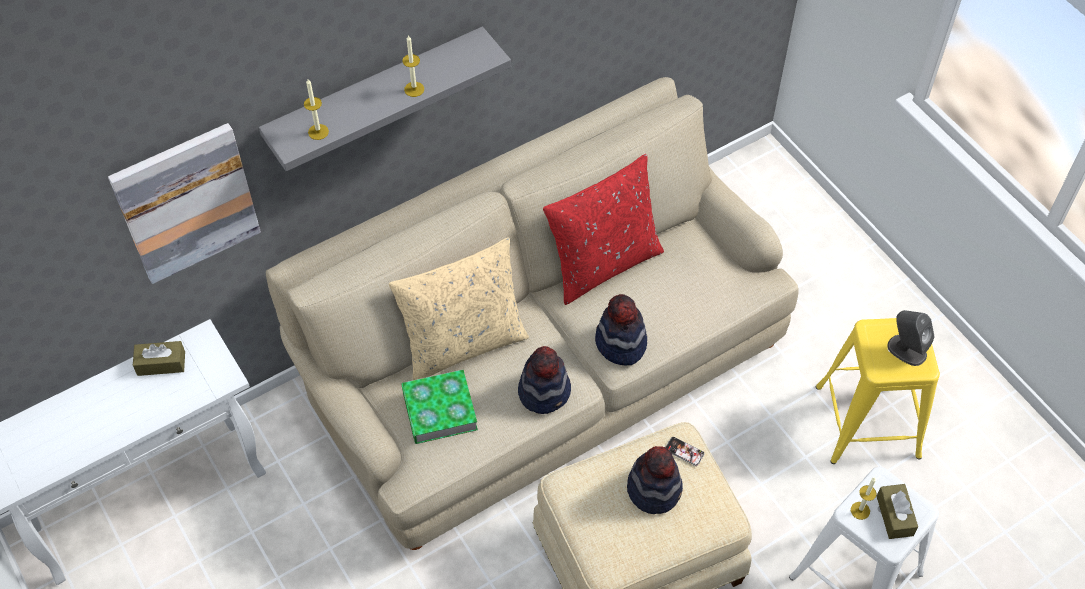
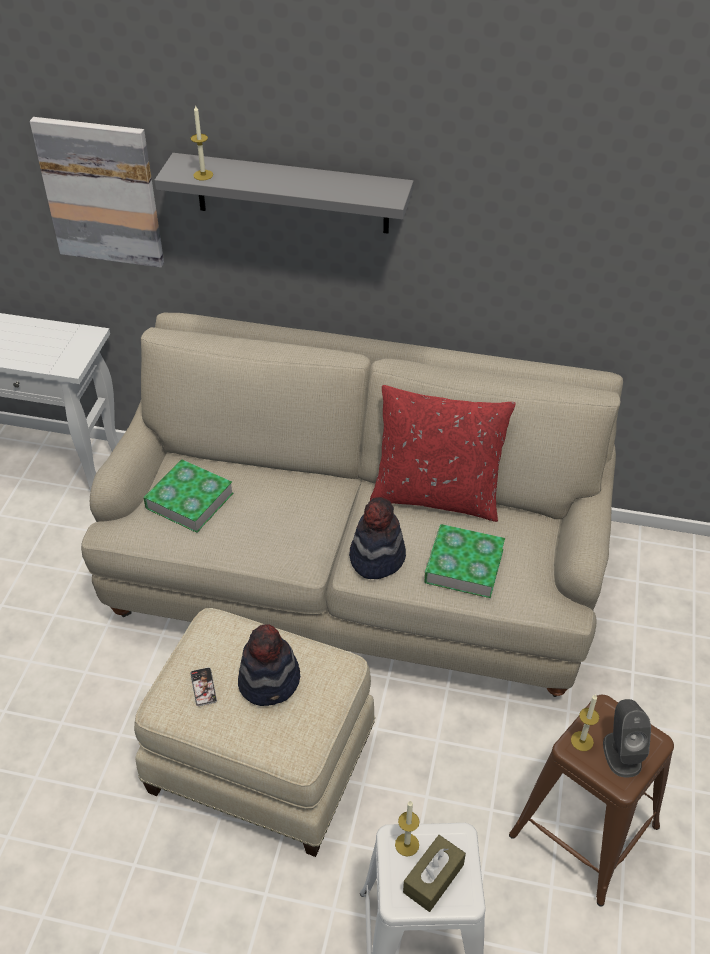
camera: 45 degrees right, 10 degrees down
(161, 363) = (48, 332): brown tissue box -> none
(414, 89) = (304, 188): candle -> candle (582, 741)
(463, 343) = (264, 472): beige pillow -> none
(545, 391) = (277, 545): hat -> none
(681, 302) = (464, 565): none -> book
(684, 451) = (330, 676): phone -> phone (203, 687)
(868, 421) = (584, 831): yellow stool -> brown stool

